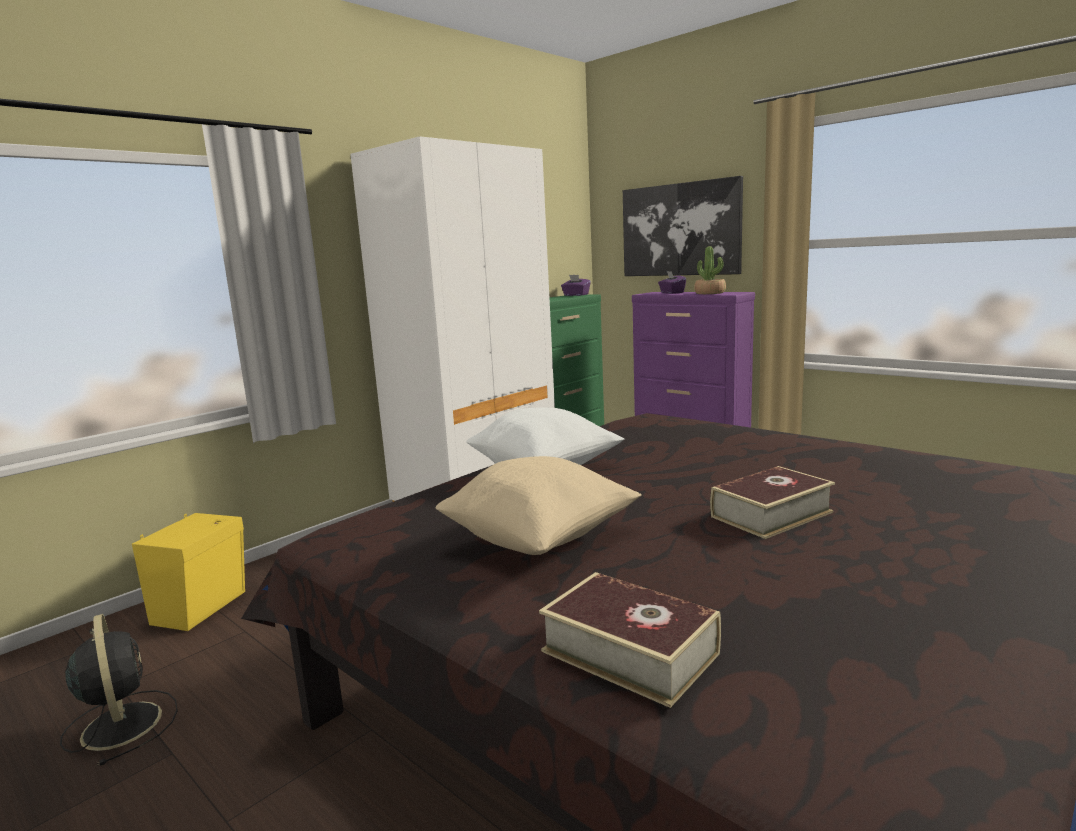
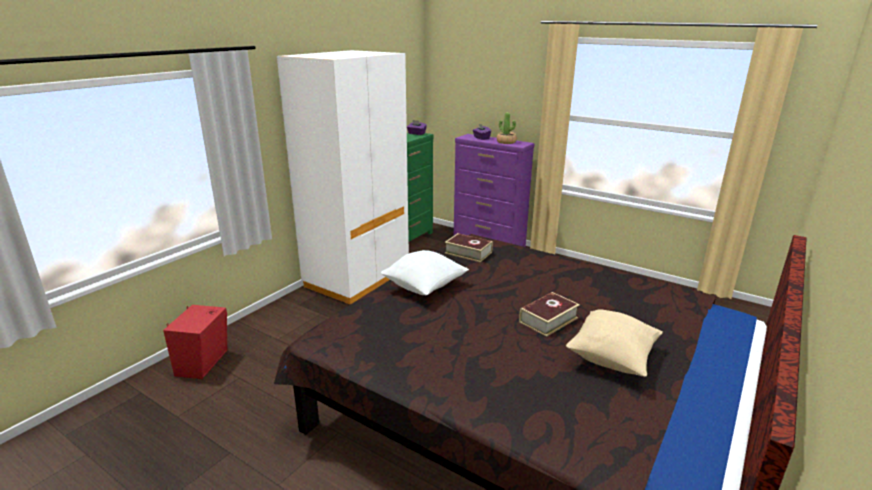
camera: 10 degrees left, 10 degrees up
(121, 723) = (191, 438): black fan -> none
(204, 607) = (205, 362): yellow speaker -> red speaker
(540, 541) = (436, 340): beige pillow -> beige pillow (612, 358)
(629, 652) = (493, 404): book -> book (468, 252)
(680, 229) = (488, 95): picture -> none

